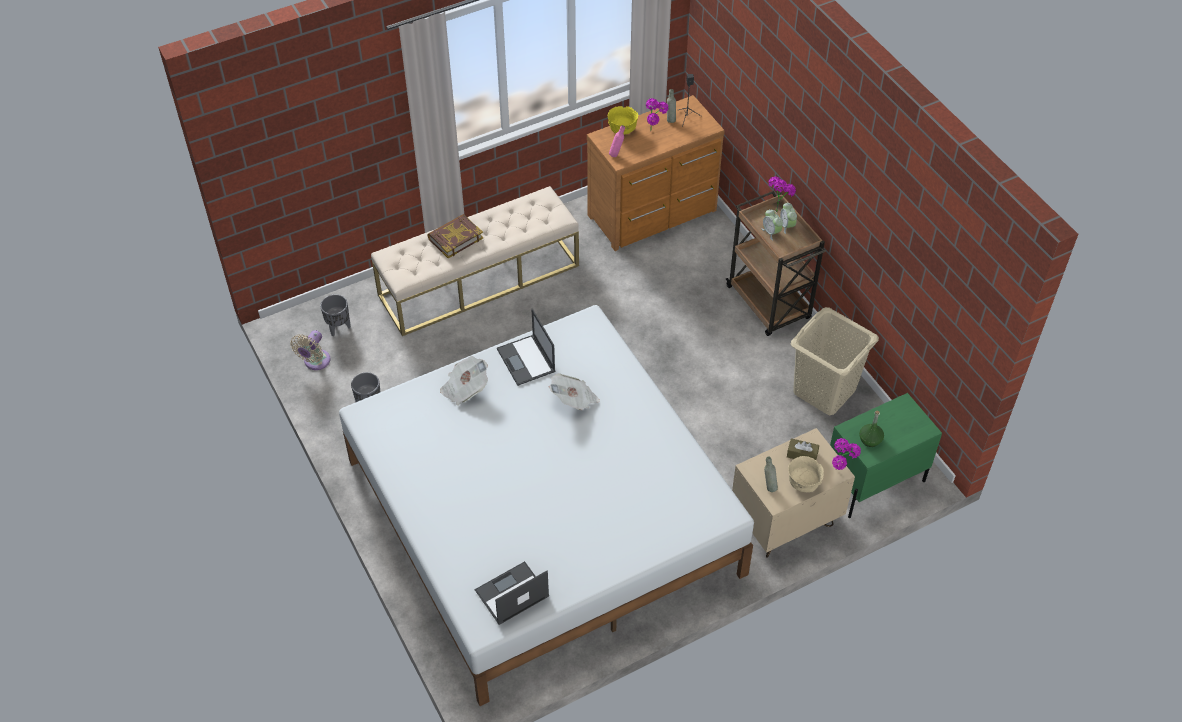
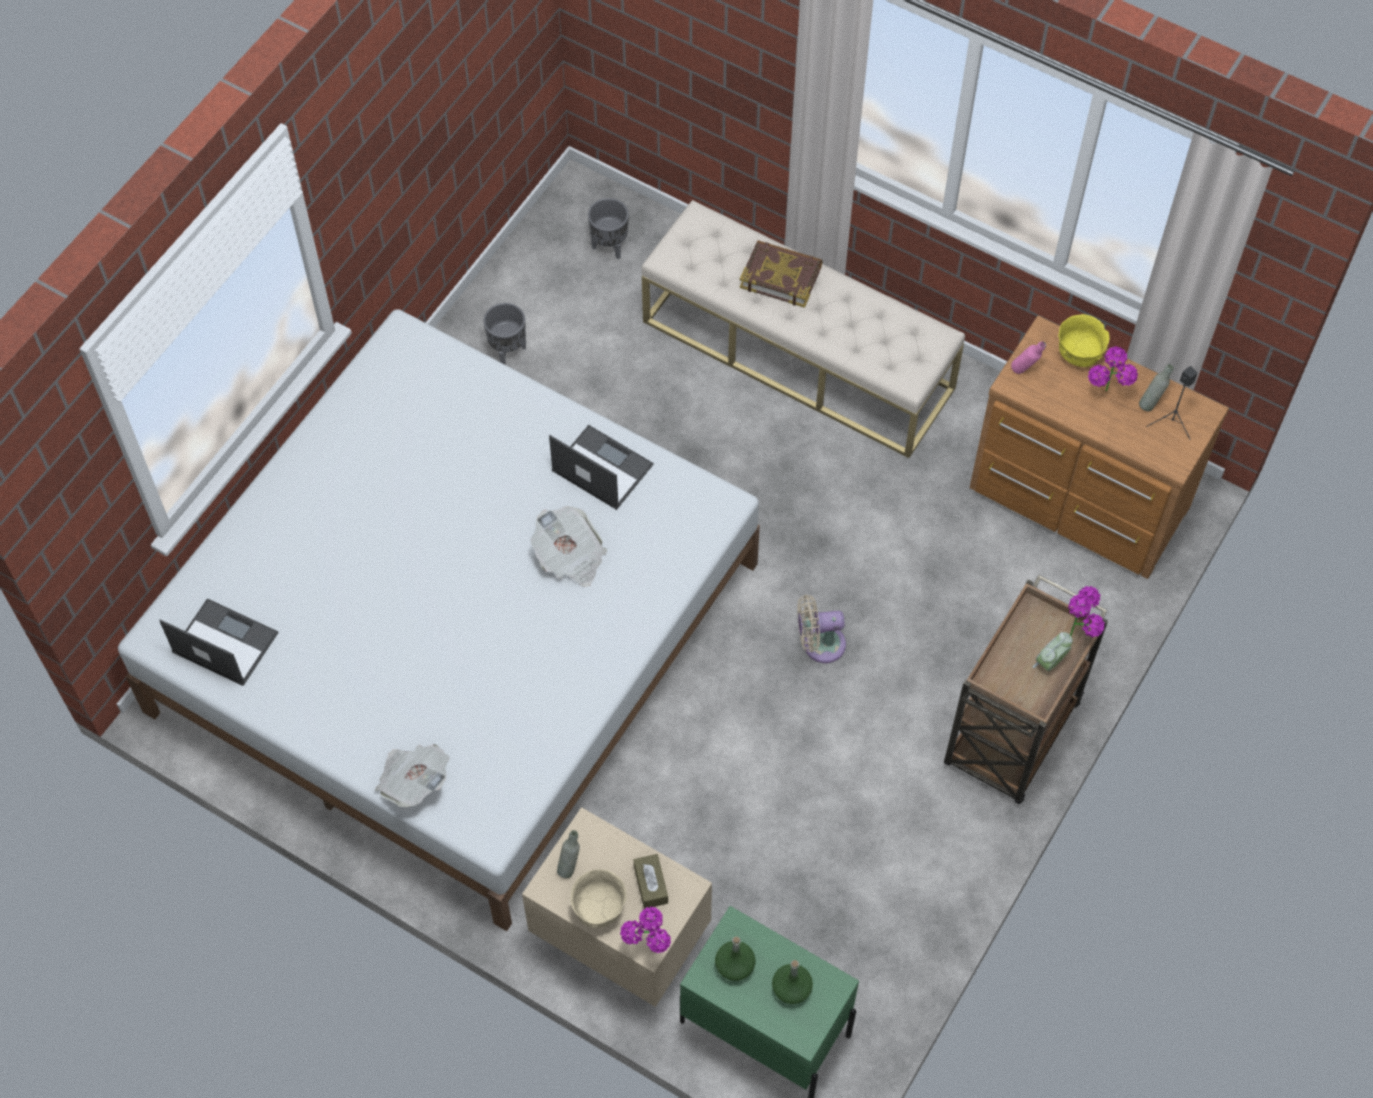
camera: 60 degrees right, 10 degrees up
(315, 362) = (538, 254): beige fan -> beige fan (819, 644)
(464, 388) = (510, 423): newspaper -> newspaper (414, 781)
(526, 361) = (601, 467): laptop -> laptop turned 90 degrees clockwise
(771, 232) = (1021, 647): alarm clock -> none
(824, 391) = (891, 888): beige laundry basket -> none
(897, 422) = (791, 988): none -> green bottle

